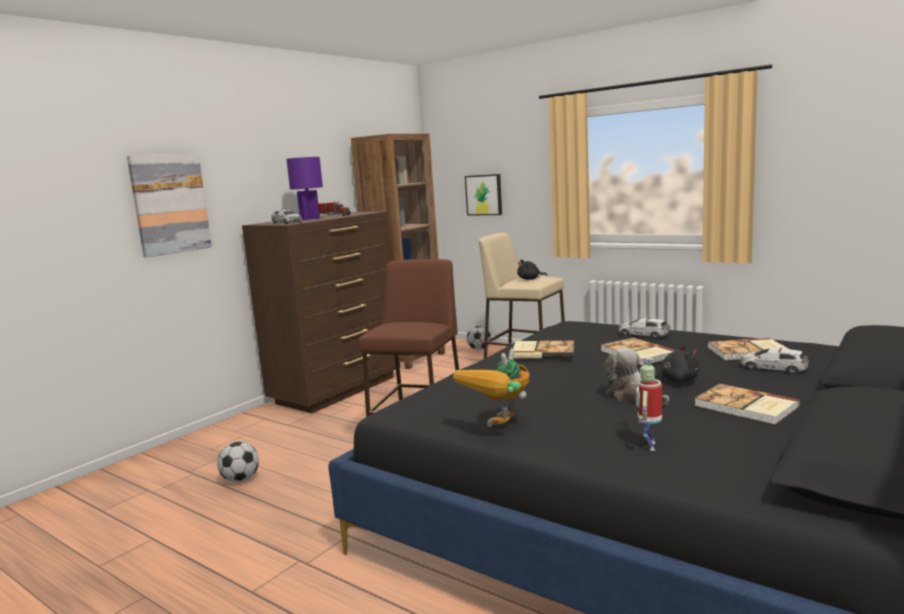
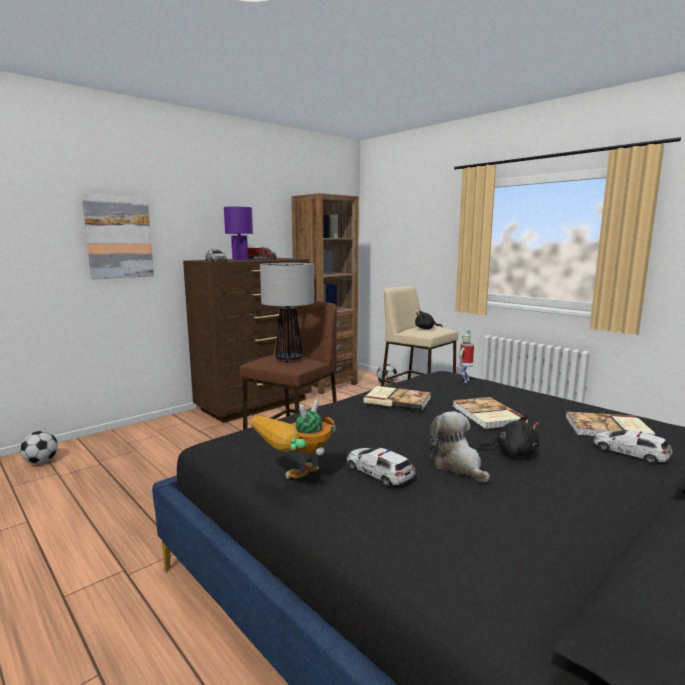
camera: 10 degrees right, 0 degrees up
(240, 480) = (131, 476): football -> football (41, 462)
(411, 325) = (289, 359): none -> table lamp
(484, 195) = (404, 253): picture -> none
(643, 334) = (506, 394): toy car -> toy car (379, 472)
(649, 445) = (438, 536): toy robot -> toy robot (464, 381)
(745, 407) = (577, 500): book -> none

